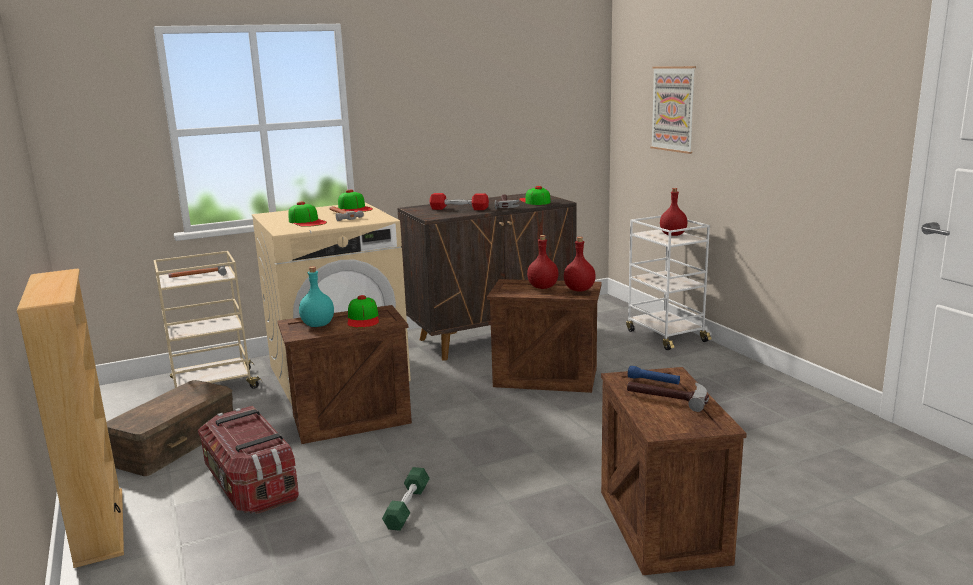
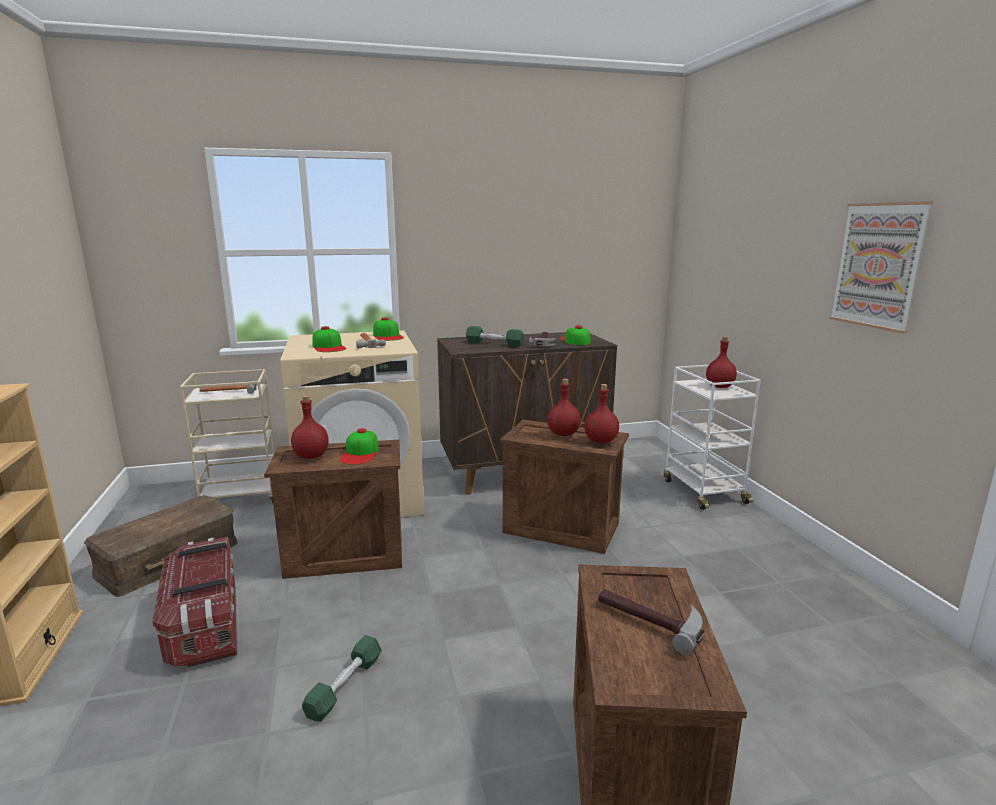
camera: 10 degrees right, 0 degrees up
(317, 325) = (311, 456): turquoise bottle -> red bottle
(459, 209) = (494, 343): red dumbbell -> green dumbbell
(653, 381) = (640, 588): blue flashlight -> none
(673, 109) = (732, 252): picture -> picture (878, 265)

